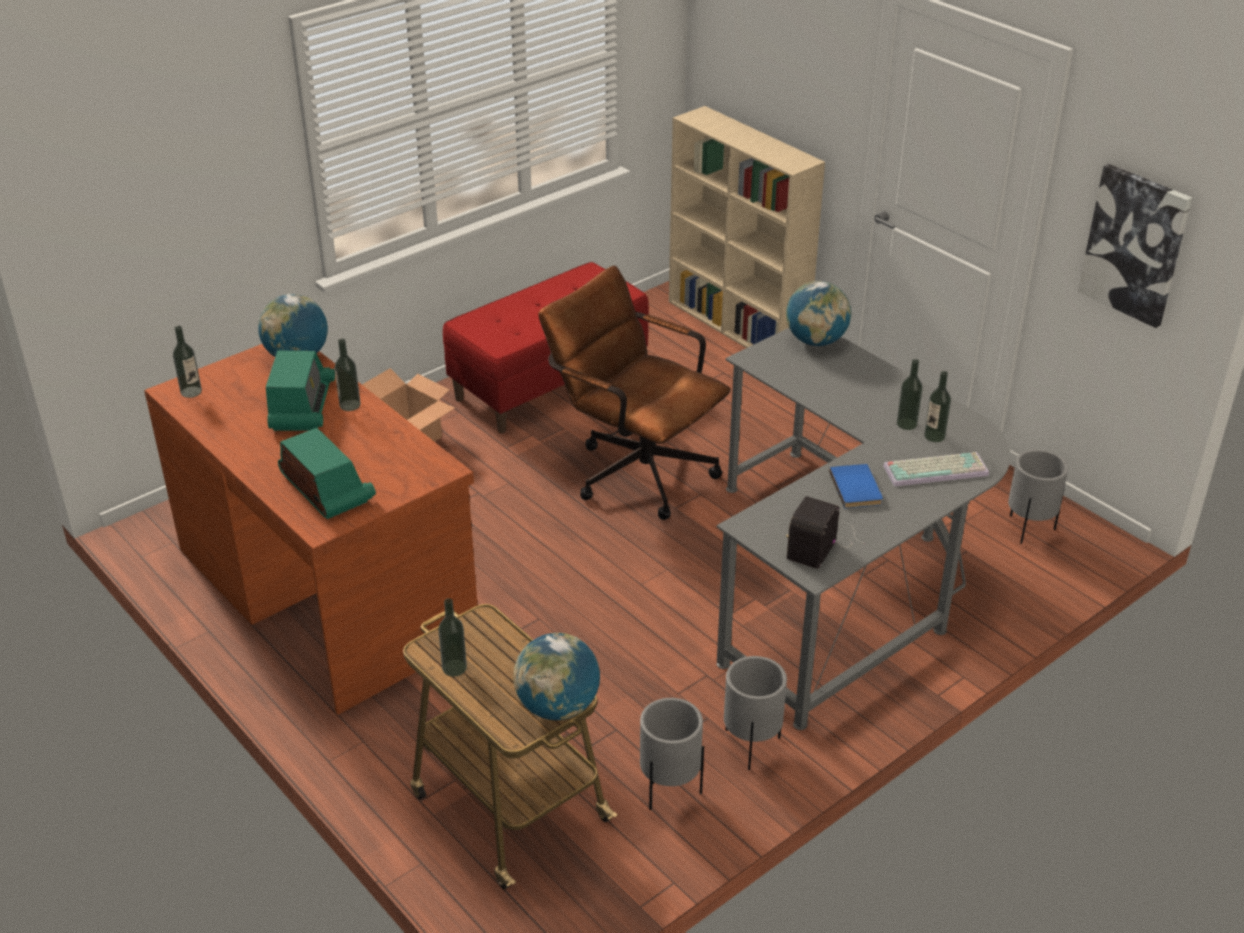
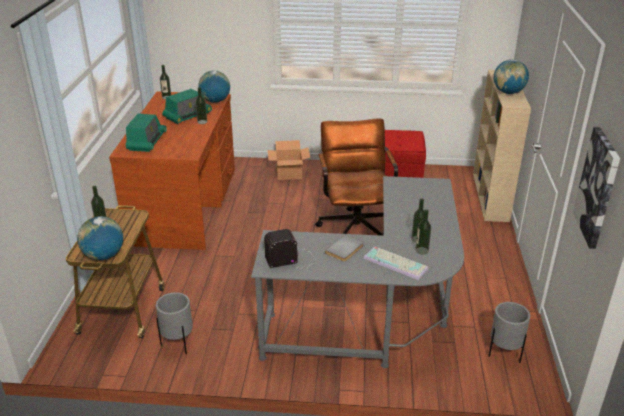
camera: 45 degrees right, 5 degrees down
(751, 746) = (231, 351): grey planter -> none
(816, 341) = (436, 188): globe -> globe (508, 93)
(857, 488) = (345, 250): blue book -> grey book

